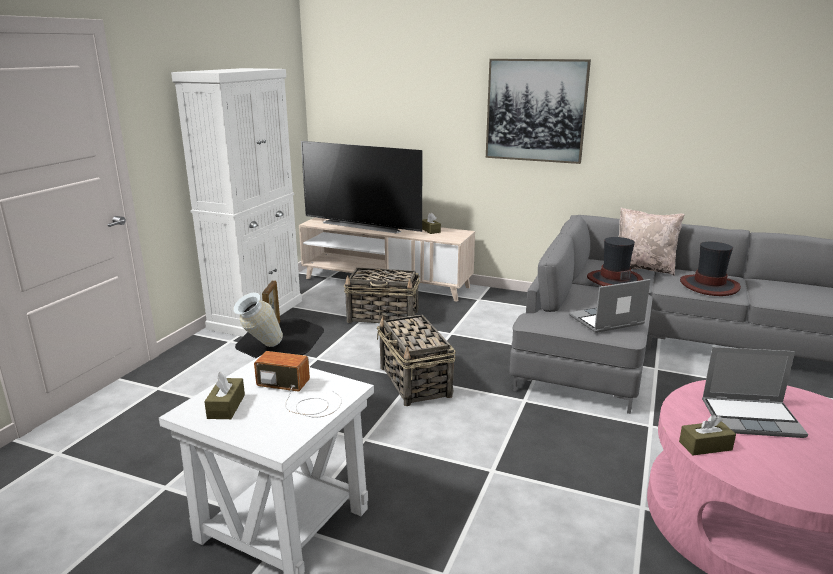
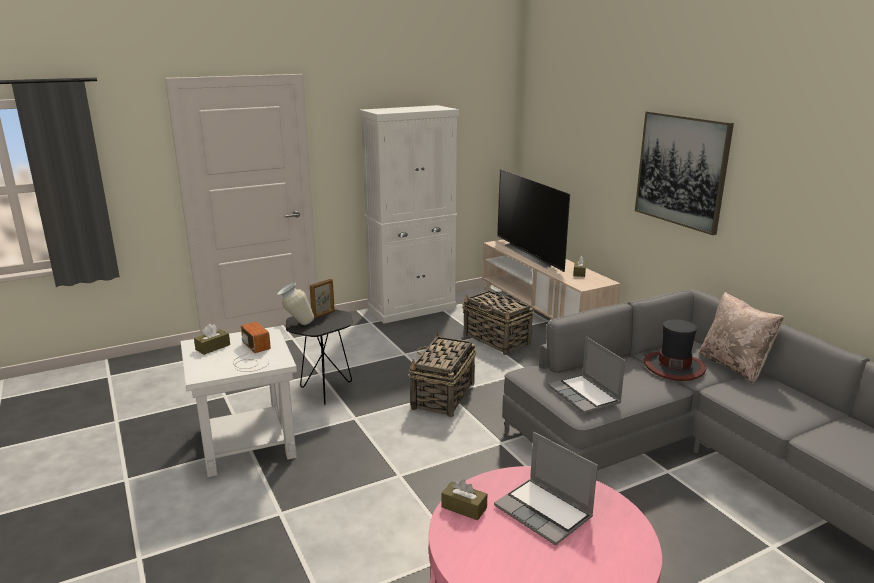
camera: 40 degrees right, 0 degrees up
(606, 321) = (585, 395): laptop -> laptop turned 135 degrees counterclockwise
(709, 286) = (771, 406): hat -> none

